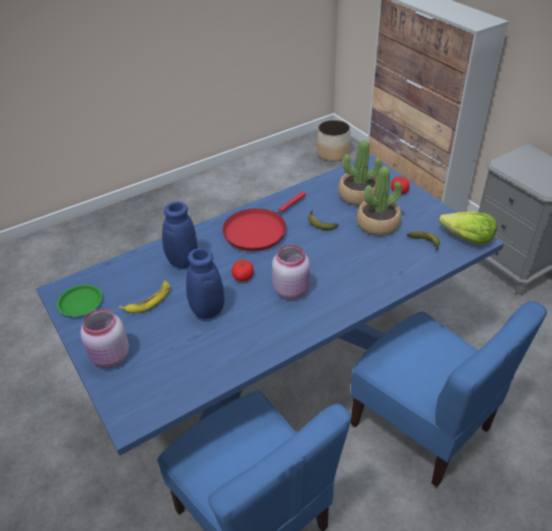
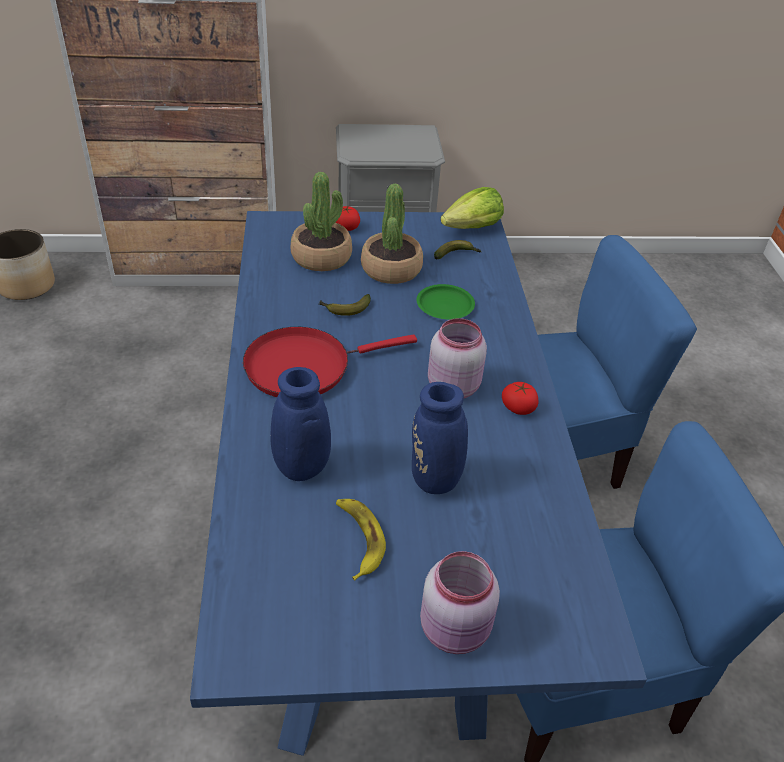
camera: 65 degrees left, 0 degrees up
(81, 303) = (293, 634): green plate -> green plate (445, 305)
(243, 276) = (390, 418): tomato -> tomato (518, 407)
(258, 230) = (304, 366): red frying pan -> red frying pan turned 90 degrees clockwise

